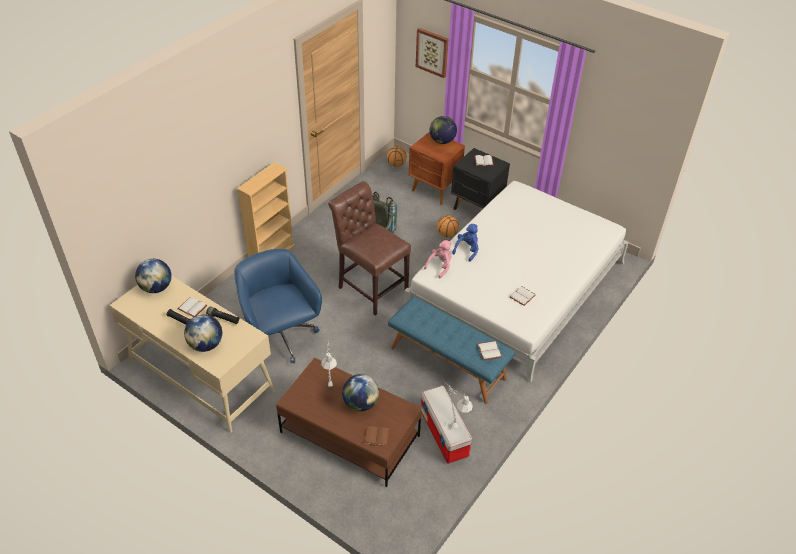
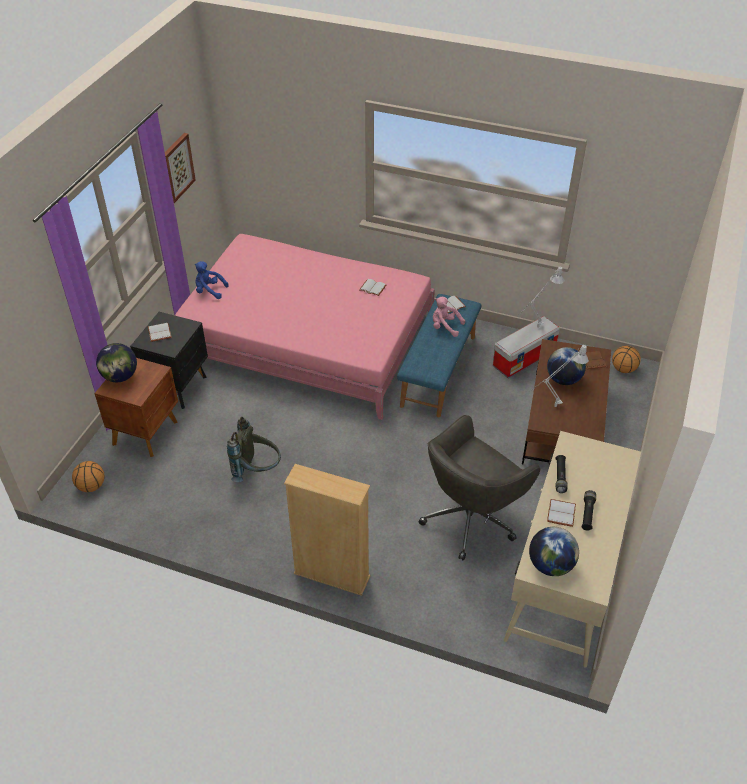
camera: 105 degrees left, 0 degrees up
(206, 345) = (606, 479): globe -> none
(280, 338) = (471, 518): blue office chair -> grey office chair
(370, 287) = (353, 455): brown chair -> none
(432, 52) = (32, 316): picture -> picture (177, 167)
(440, 266) = (353, 351): pink plush toy -> pink plush toy (445, 327)
(447, 234) = (236, 406): basketball -> basketball (624, 369)
(467, 250) = (317, 335): blue plush toy -> blue plush toy (209, 291)
(516, 286) = (307, 337): white bed -> pink bed

